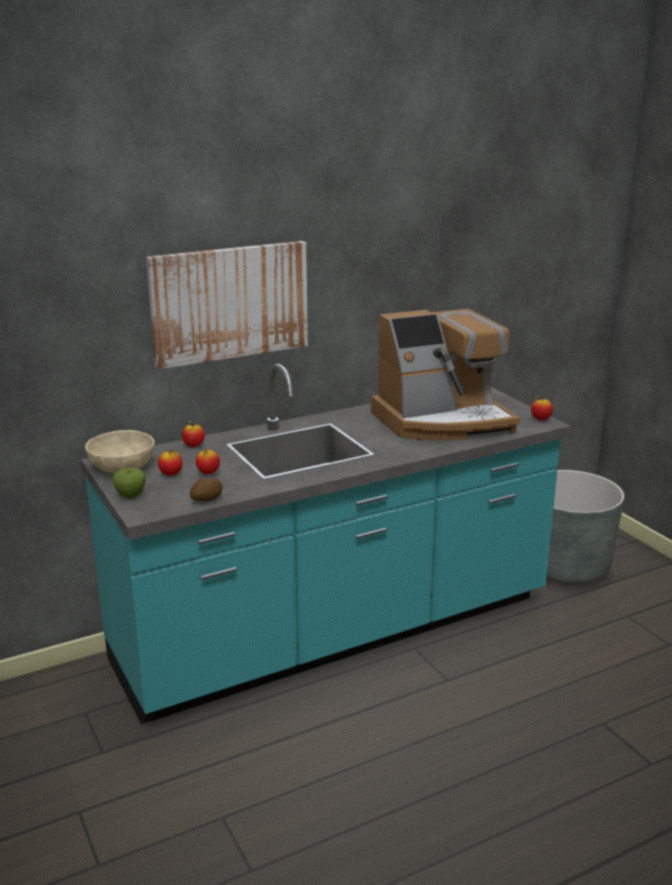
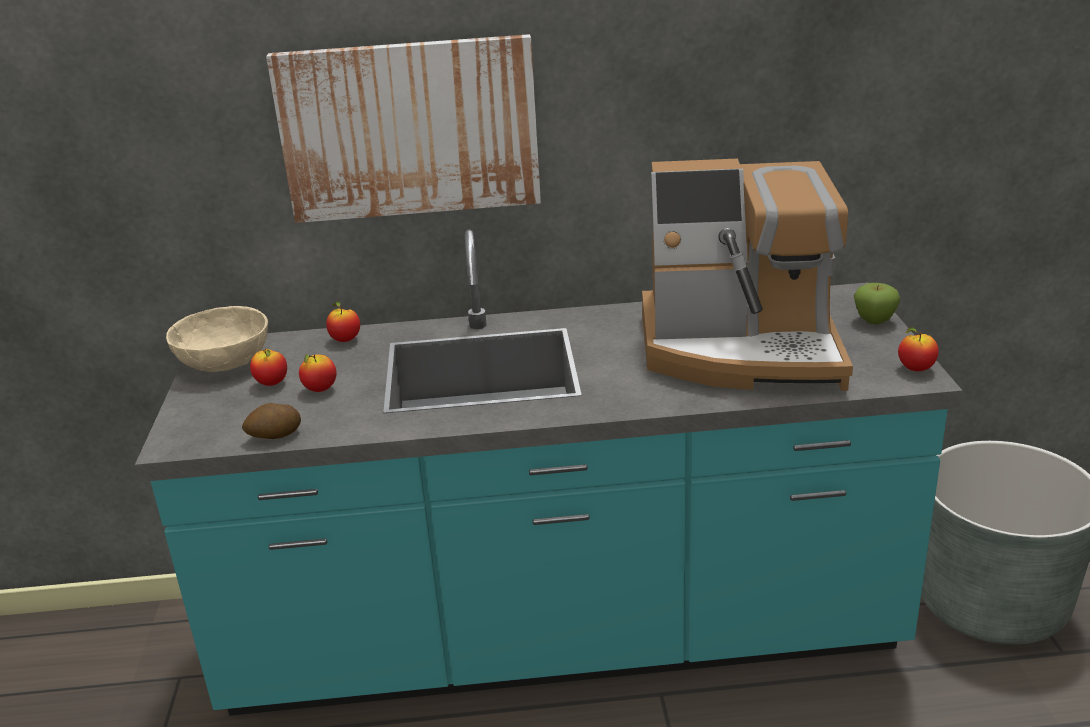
camera: 25 degrees right, 5 degrees up
(130, 496) = (189, 410): apple -> apple (874, 321)

